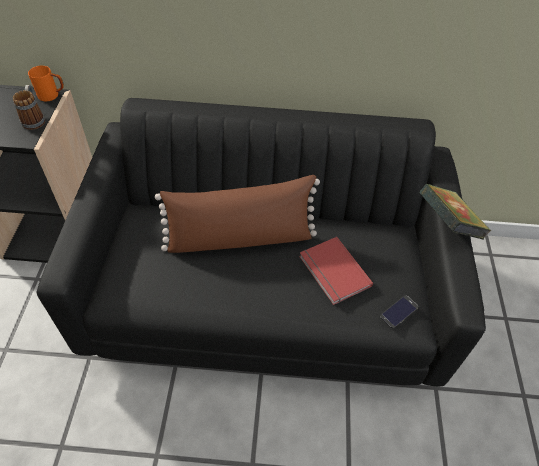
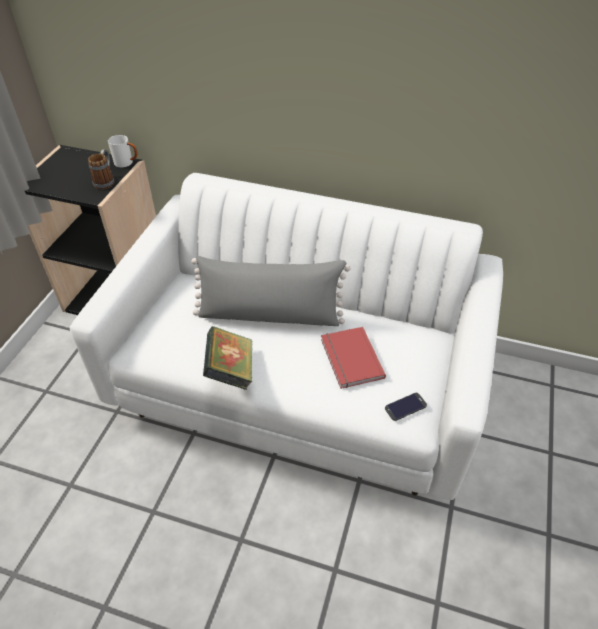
camera: 15 degrees right, 5 degrees down
(52, 95) = (127, 163): orange mug -> white mug
(240, 238) = (270, 315): brown pillow -> grey pillow
(267, 296) = (300, 385): black sofa -> white sofa
(447, 225) = (473, 329): book -> book (230, 370)

